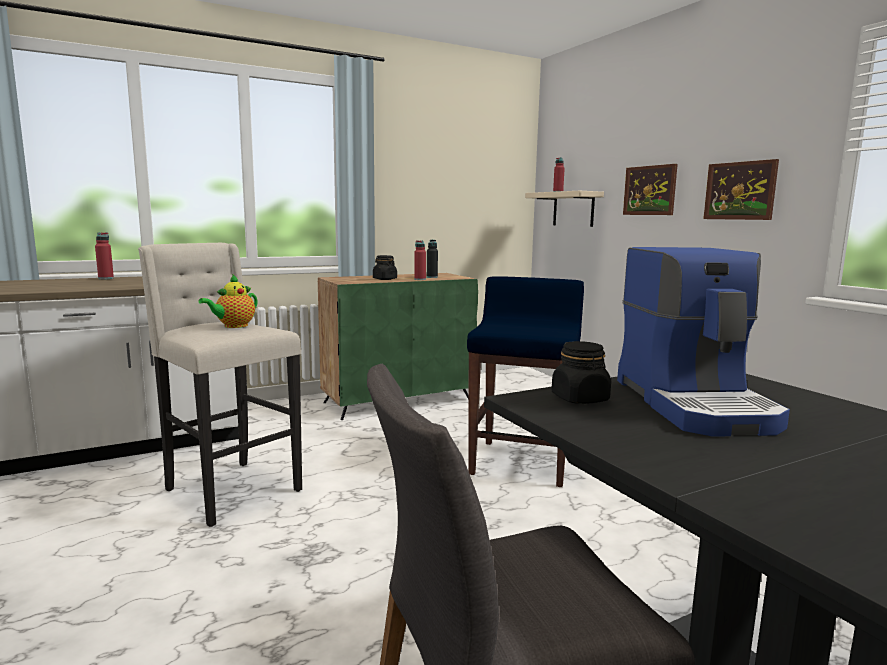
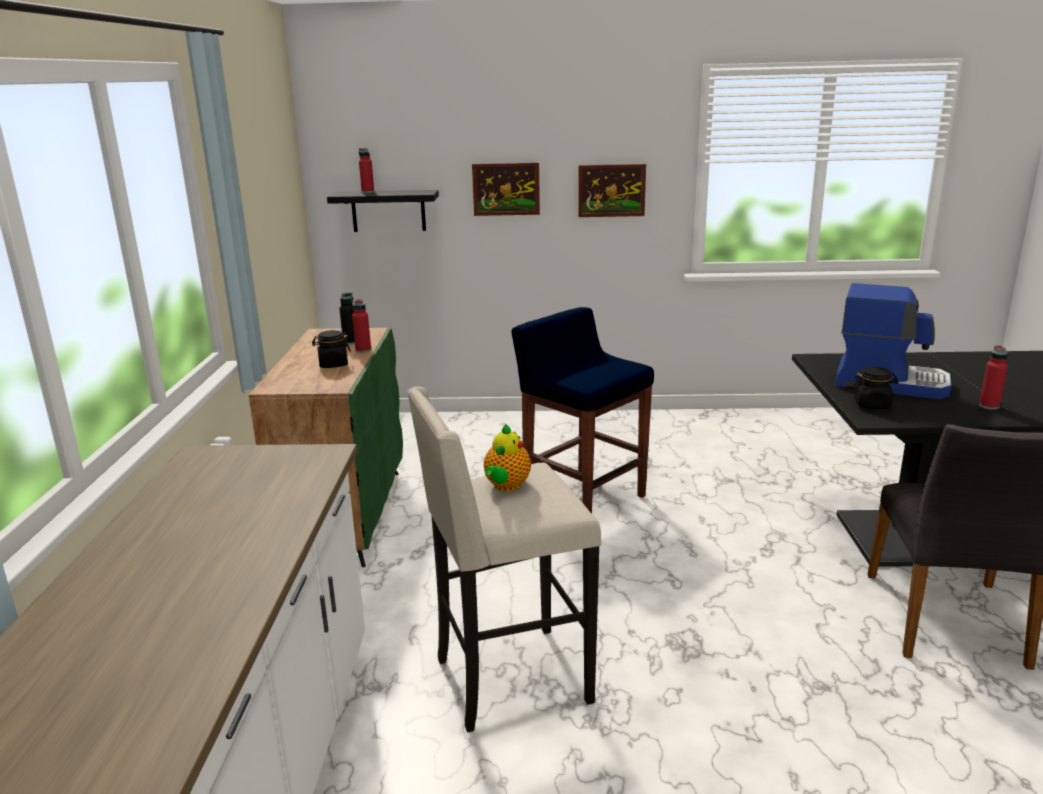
camera: 60 degrees left, 10 degrees up
(106, 278) = (130, 534): red bottle -> red bottle (989, 406)
(233, 326) = (506, 486): teapot -> teapot turned 45 degrees clockwise
(573, 209) = (388, 211): beige shelf -> black shelf

